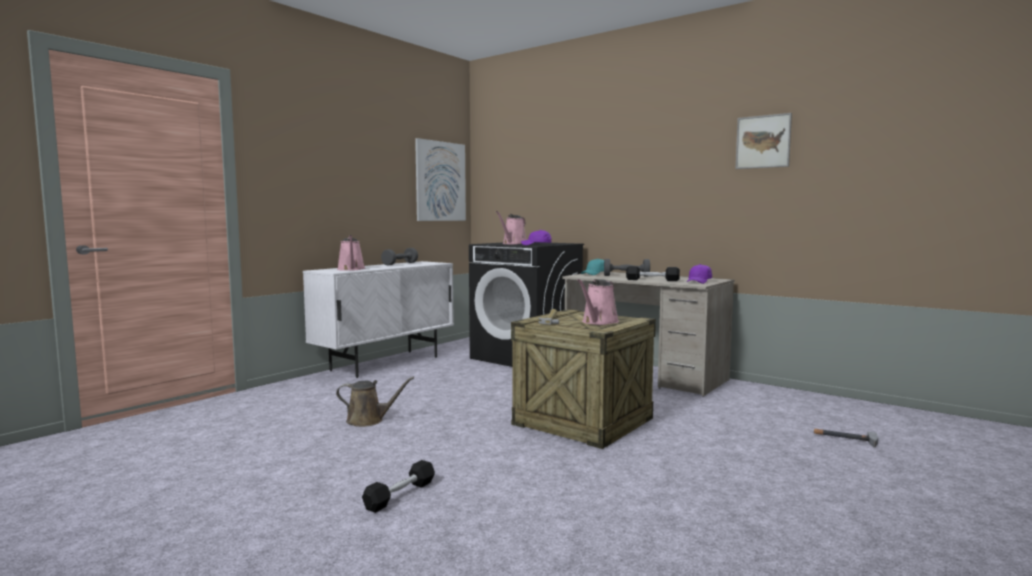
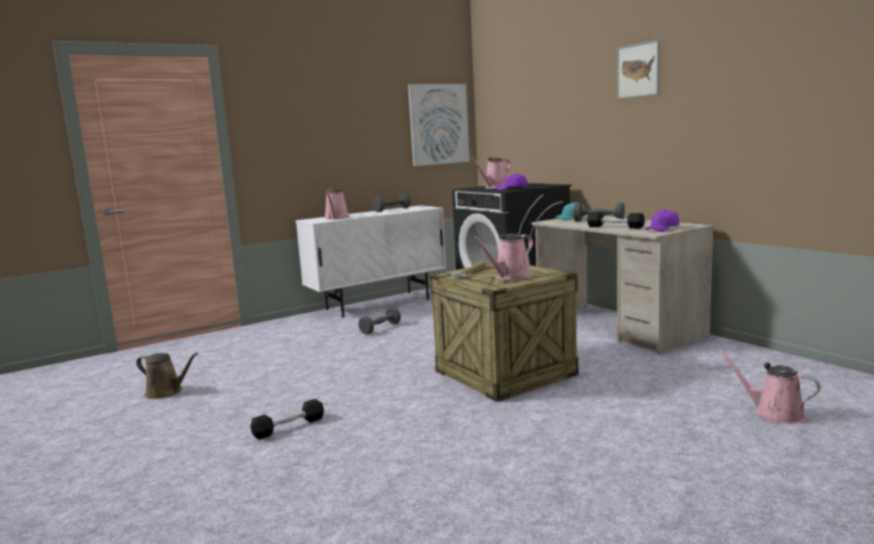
camera: 20 degrees right, 5 degrees up
(369, 420) = (319, 359): brown watering can -> brown watering can (166, 392)
(411, 387) = (380, 328): none -> grey dumbbell
(763, 141) = (746, 64): picture -> picture (638, 70)
(845, 438) = (774, 413): hammer -> pink watering can

